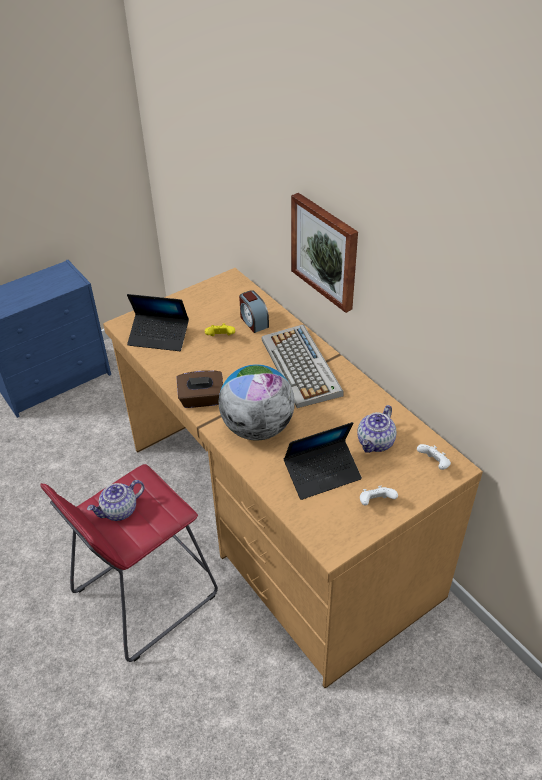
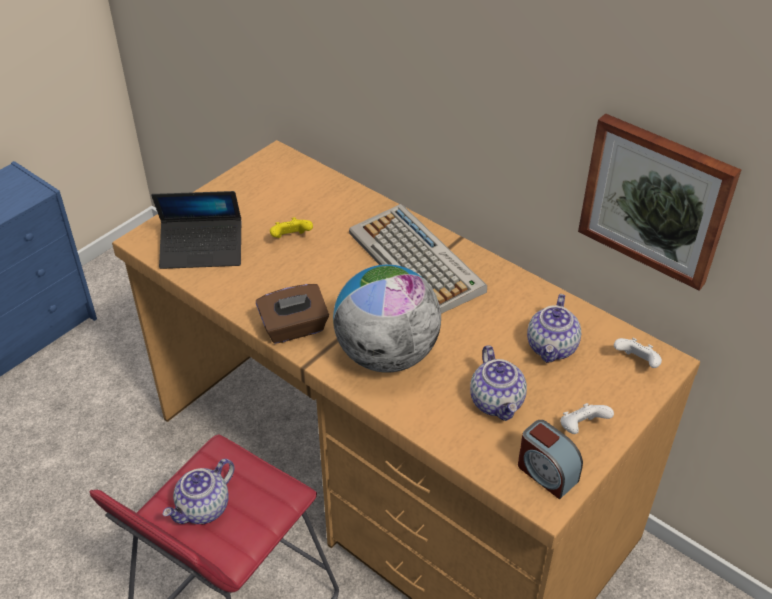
camera: 15 degrees left, 0 degrees up
(253, 321) = (329, 210): alarm clock -> alarm clock (546, 473)
(322, 474) = (497, 402): laptop -> teapot
(325, 251) = (432, 97): picture -> picture (656, 199)

